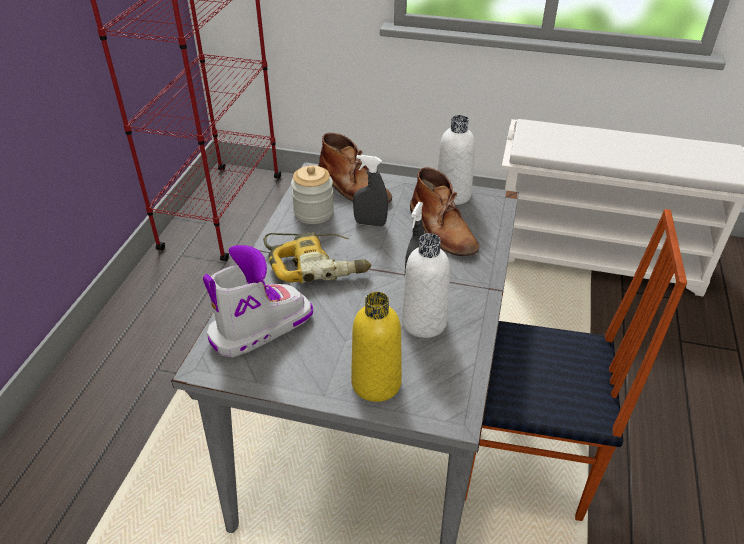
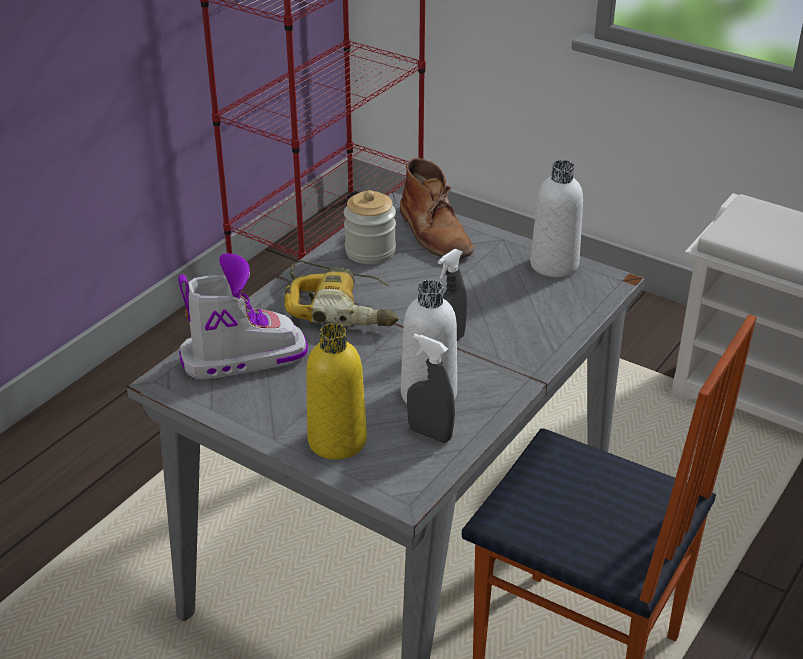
camera: 20 degrees right, 5 degrees down
(370, 223) = (430, 276): grey spray bottle -> grey spray bottle (430, 434)
(442, 230) = (514, 301): brown boot -> none

